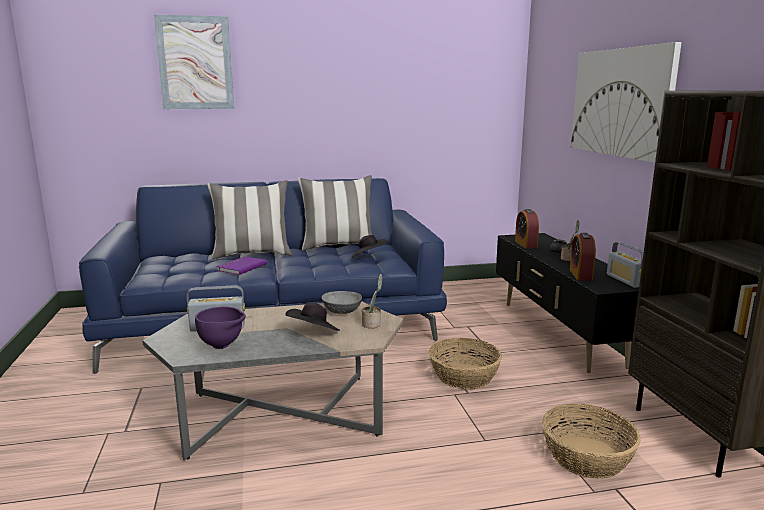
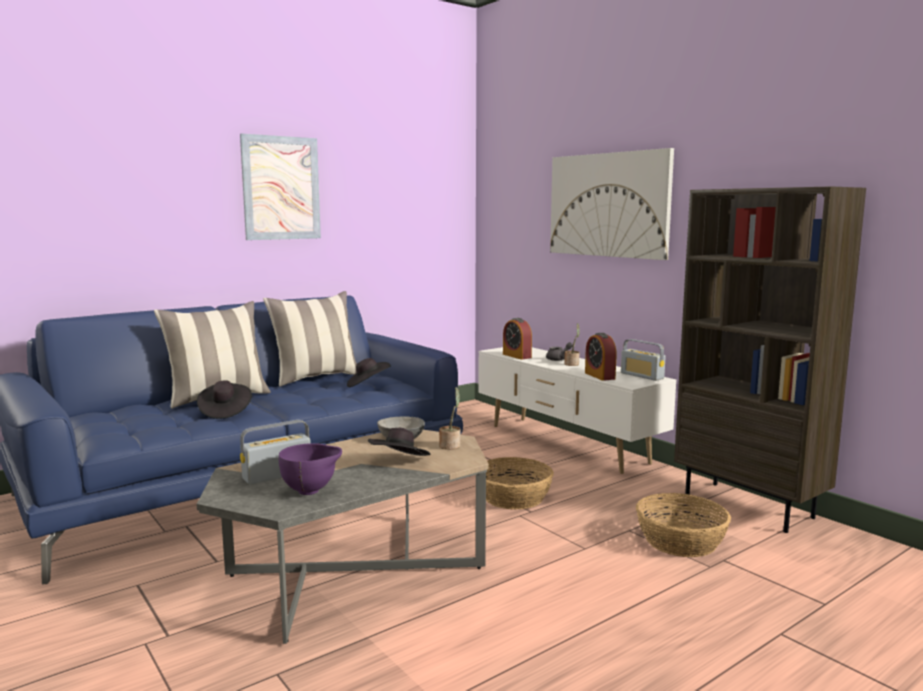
camera: 25 degrees left, 5 degrees down
(195, 63) = (105, 156): picture -> picture (281, 188)
(241, 267) = (224, 412): purple book -> black hat
(559, 333) = (566, 444): black tv stand -> white tv stand

